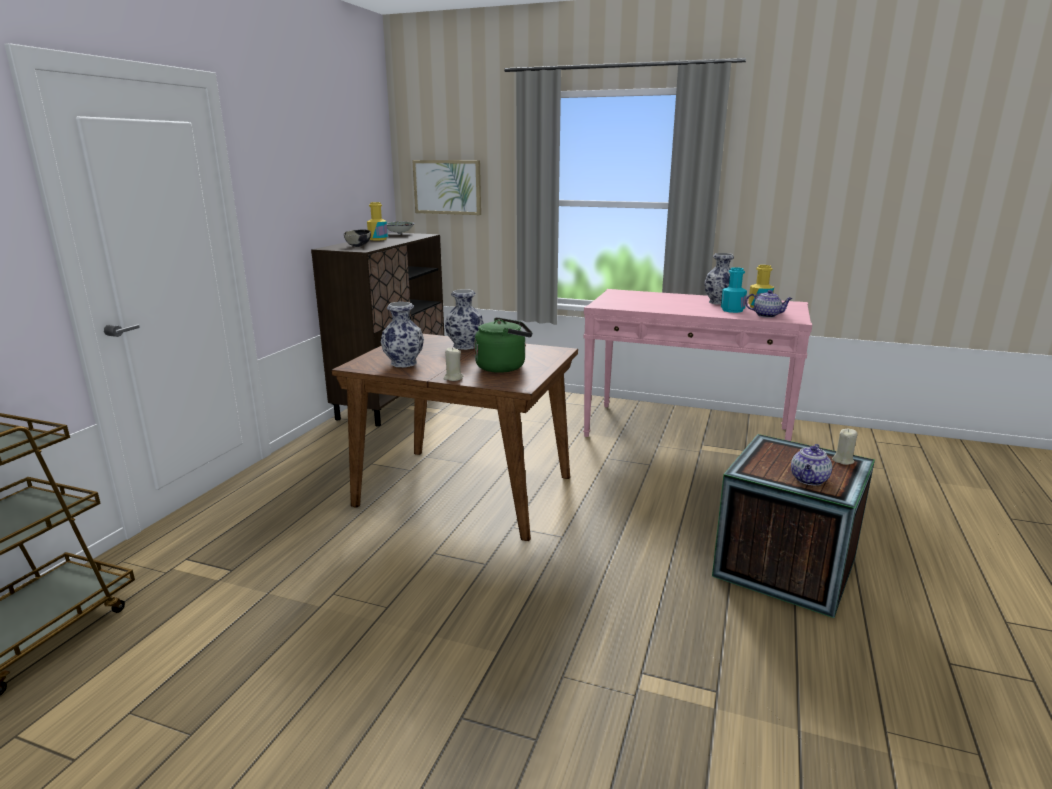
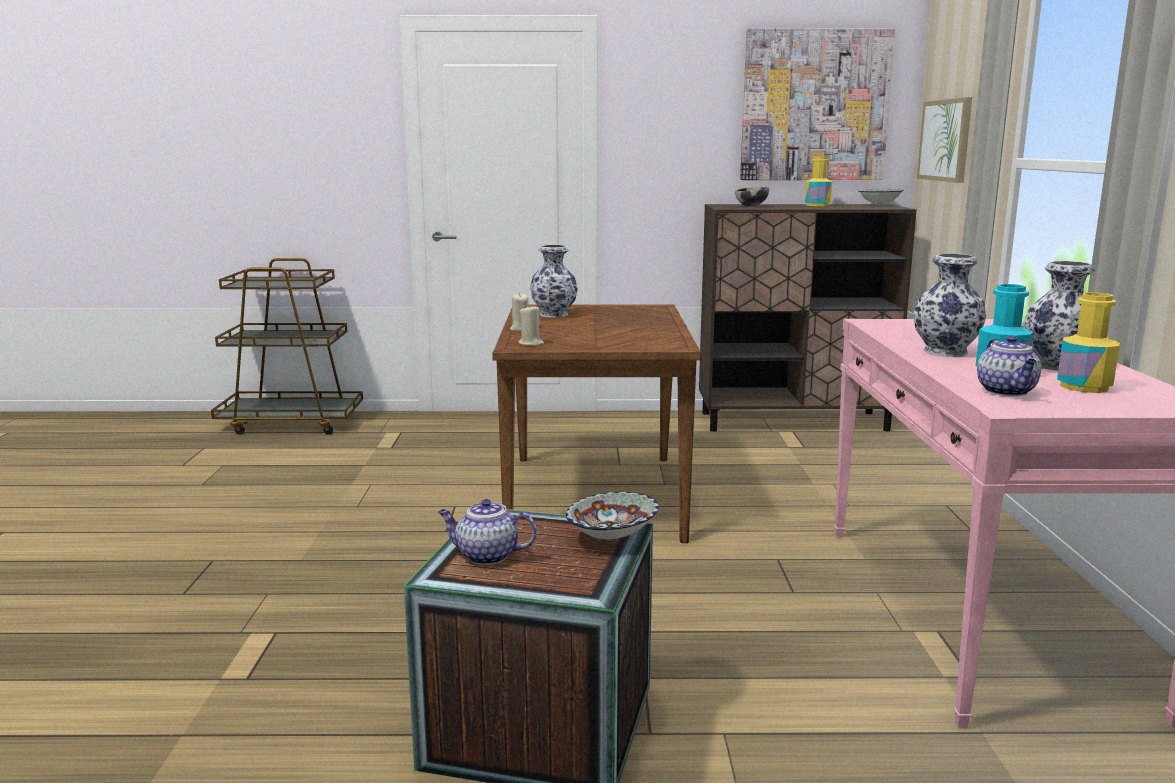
camera: 70 degrees right, 5 degrees down
(352, 162) = (814, 106): none -> picture
(465, 346) = (644, 321): vase -> vase (946, 352)
(503, 367) = (578, 337): green kettle -> none
(779, 445) = (613, 537): none -> bowl
(843, 460) = (585, 582): beige candle -> beige candle (531, 343)

